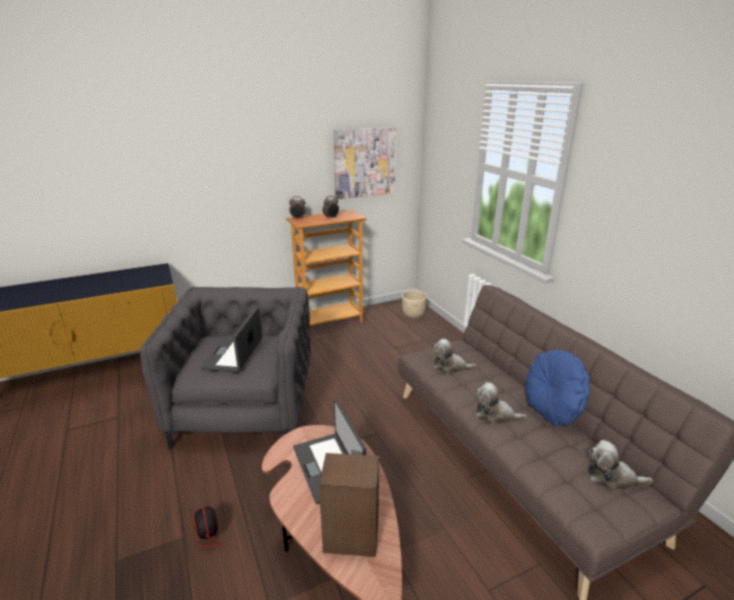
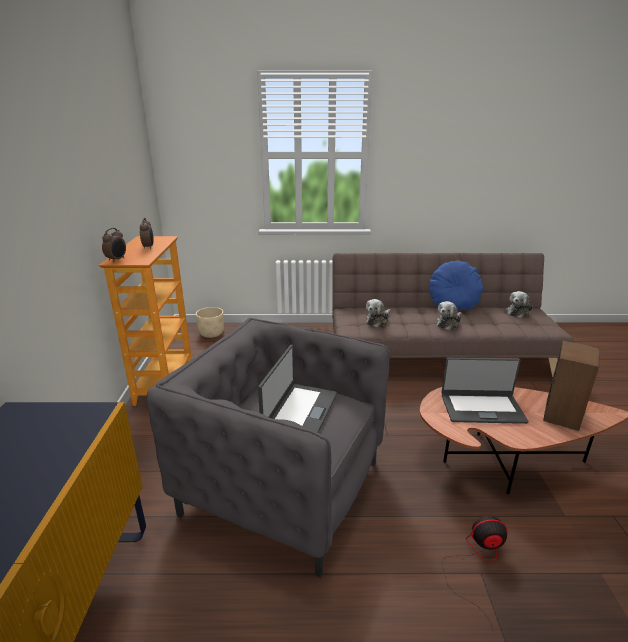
camera: 65 degrees left, 0 degrees up
(234, 354) = (299, 412): laptop -> laptop turned 105 degrees counterclockwise
(364, 162) = (127, 174): picture -> none

